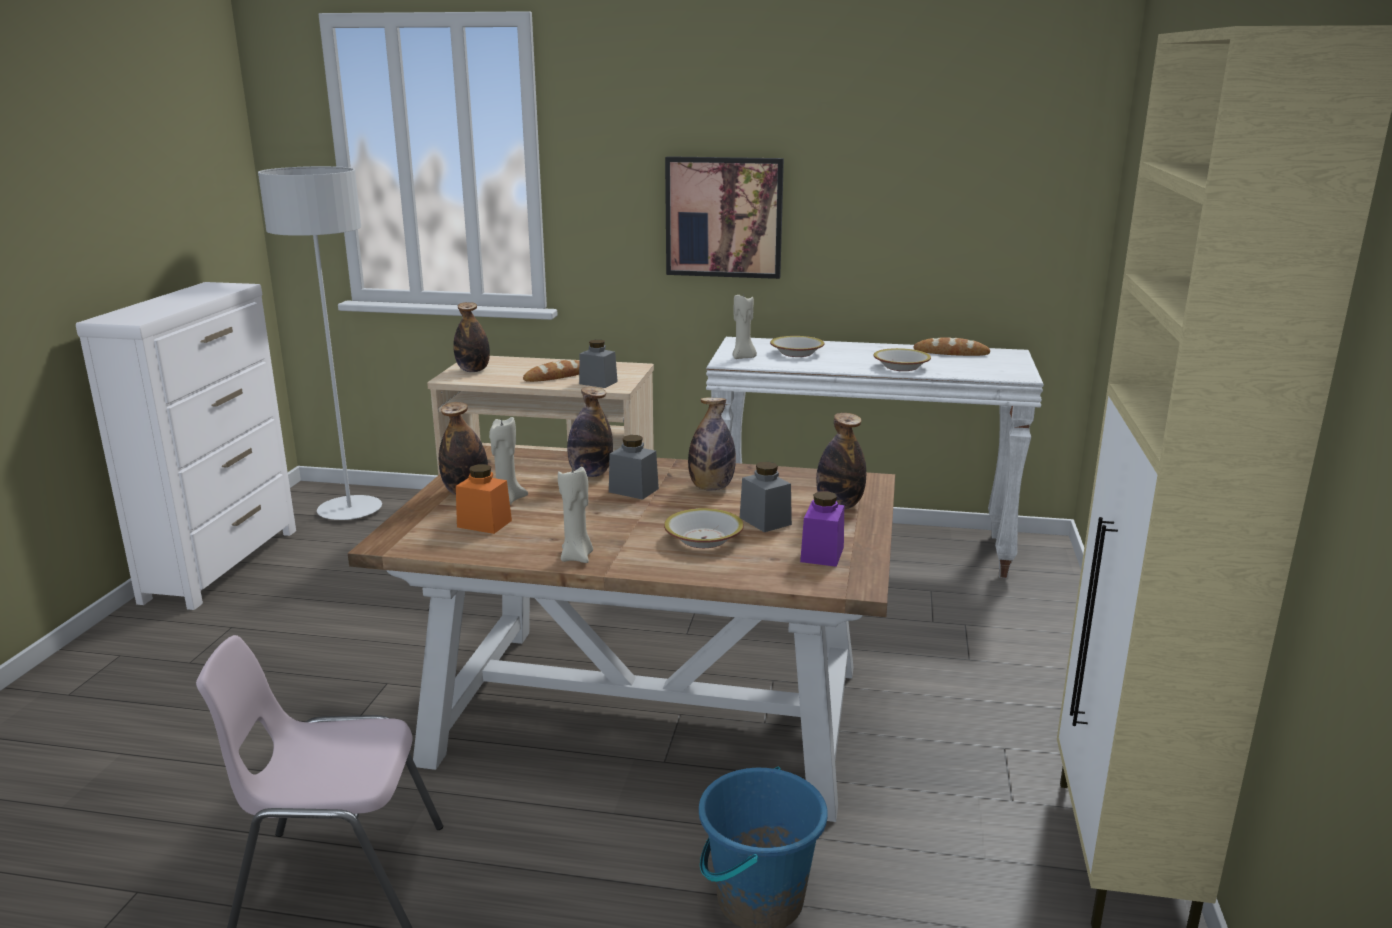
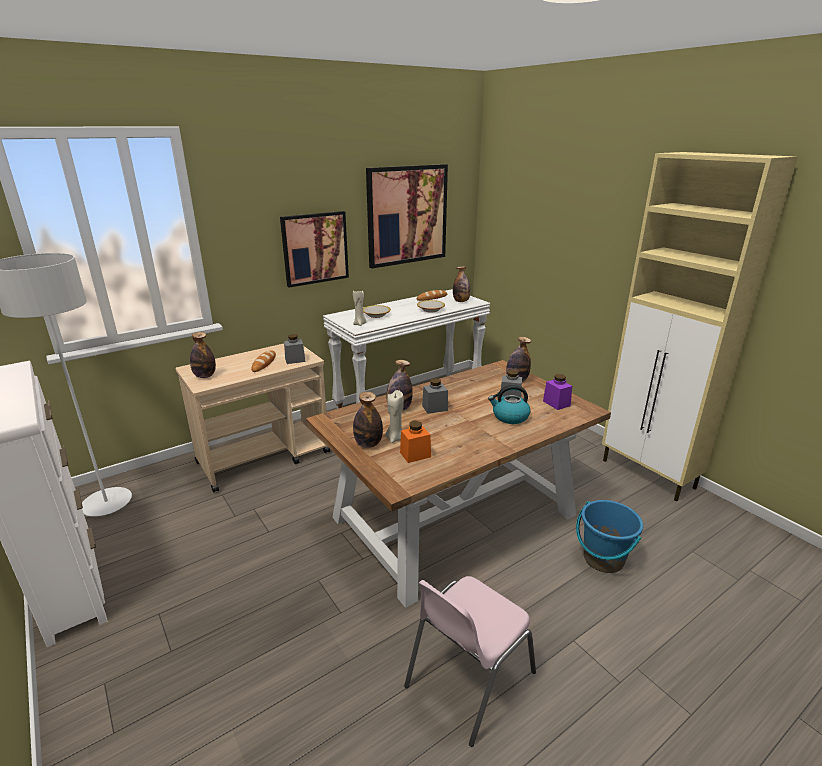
camera: 45 degrees left, 5 degrees up
(577, 557) = (488, 449): beige candle -> none
(703, 539) = (509, 417): bowl -> kettle
(711, 487) = (459, 393): bottle -> bottle (461, 301)
(925, 181) = (407, 215): none -> picture

